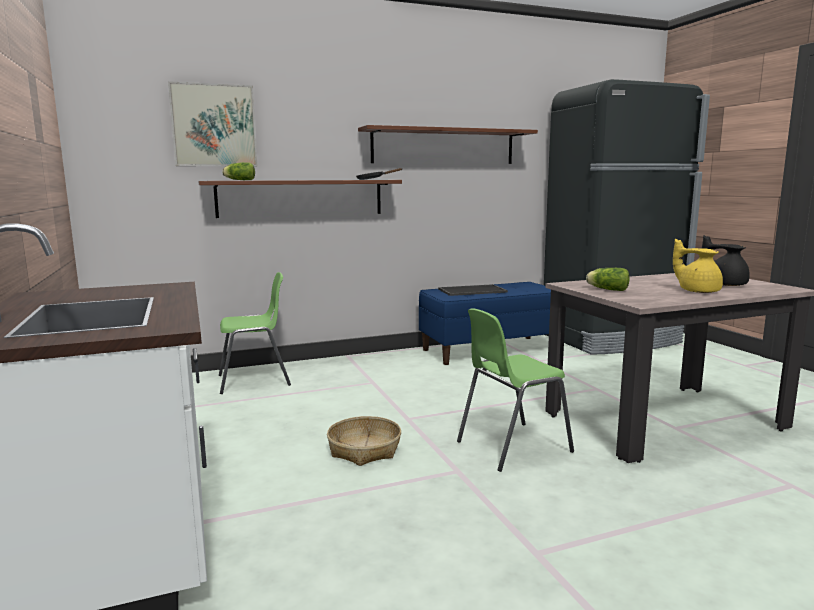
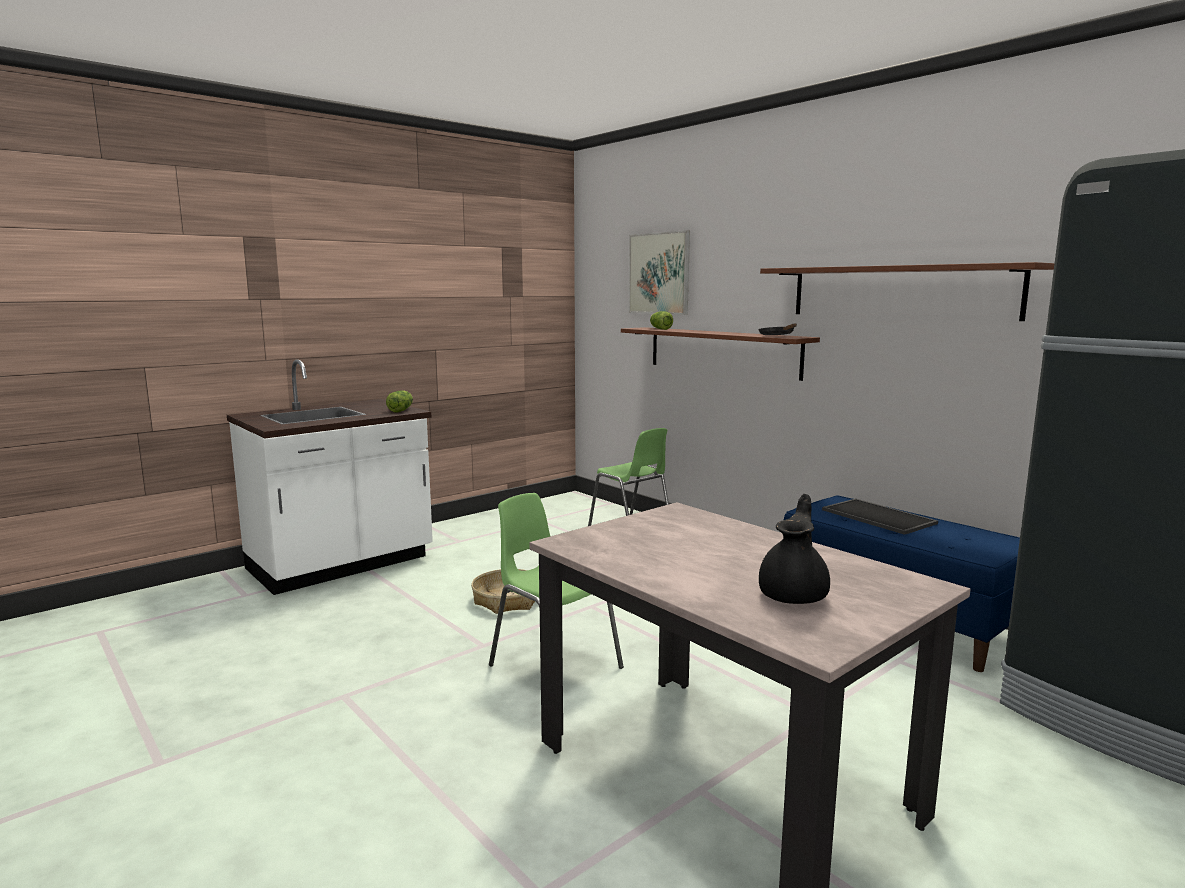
camera: 70 degrees right, 0 degrees up
(606, 289) = (653, 527): lettuce -> lettuce (402, 410)
(697, 291) = (694, 573): yellow teapot -> none

